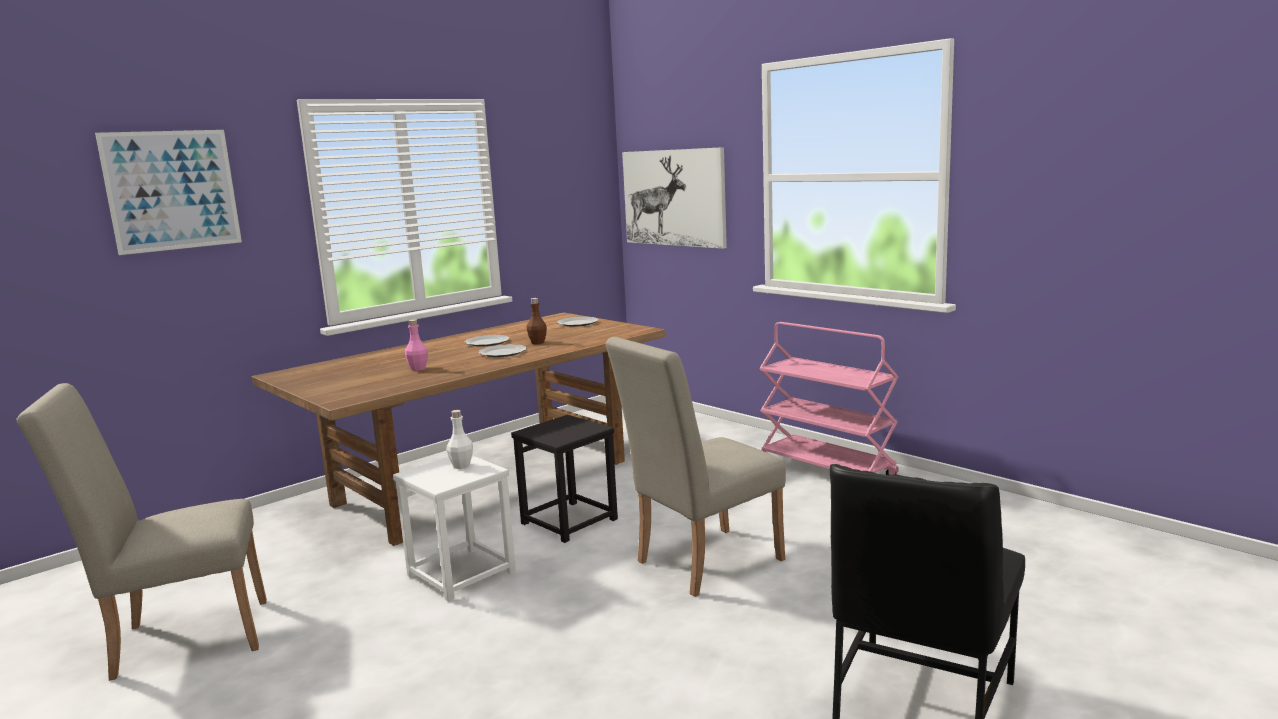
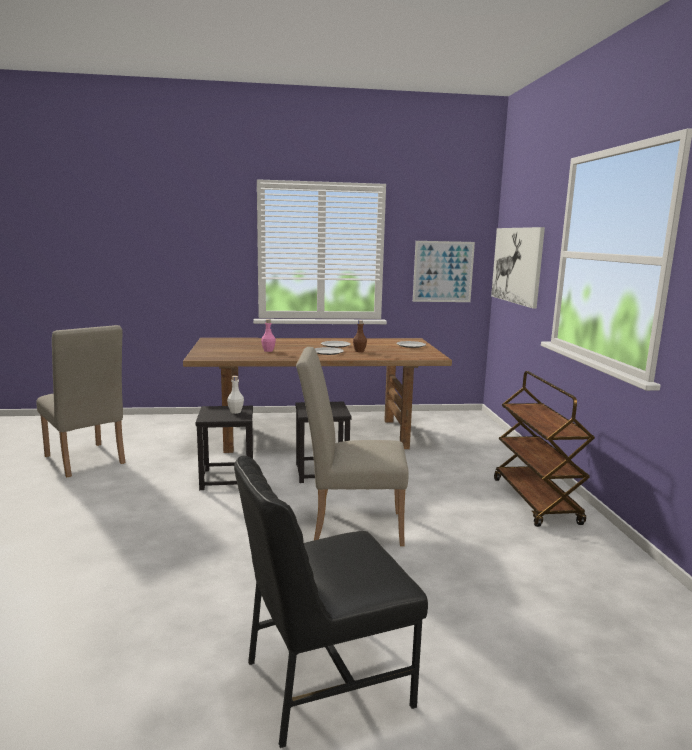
camera: 35 degrees right, 0 degrees up
(172, 190) = (179, 227): picture -> picture (443, 271)
(179, 639) = (86, 462): beige chair -> beige chair turned 150 degrees counterclockwise
(461, 574) = (227, 479): white stool -> black stool
(827, 470) = (536, 501): pink cart -> brown cart

